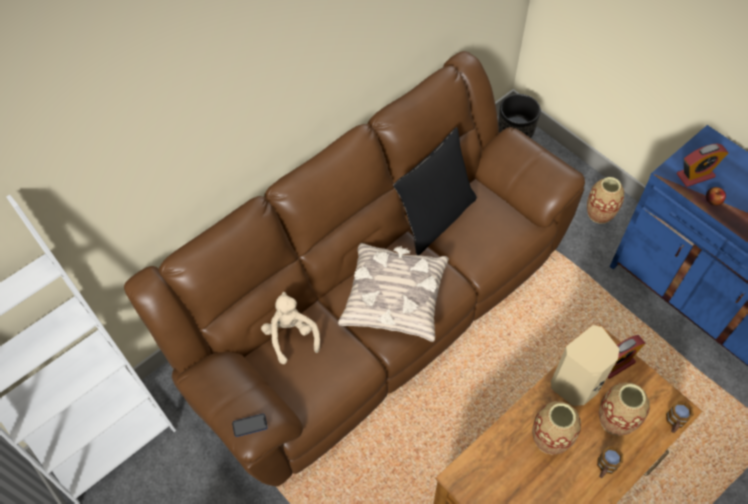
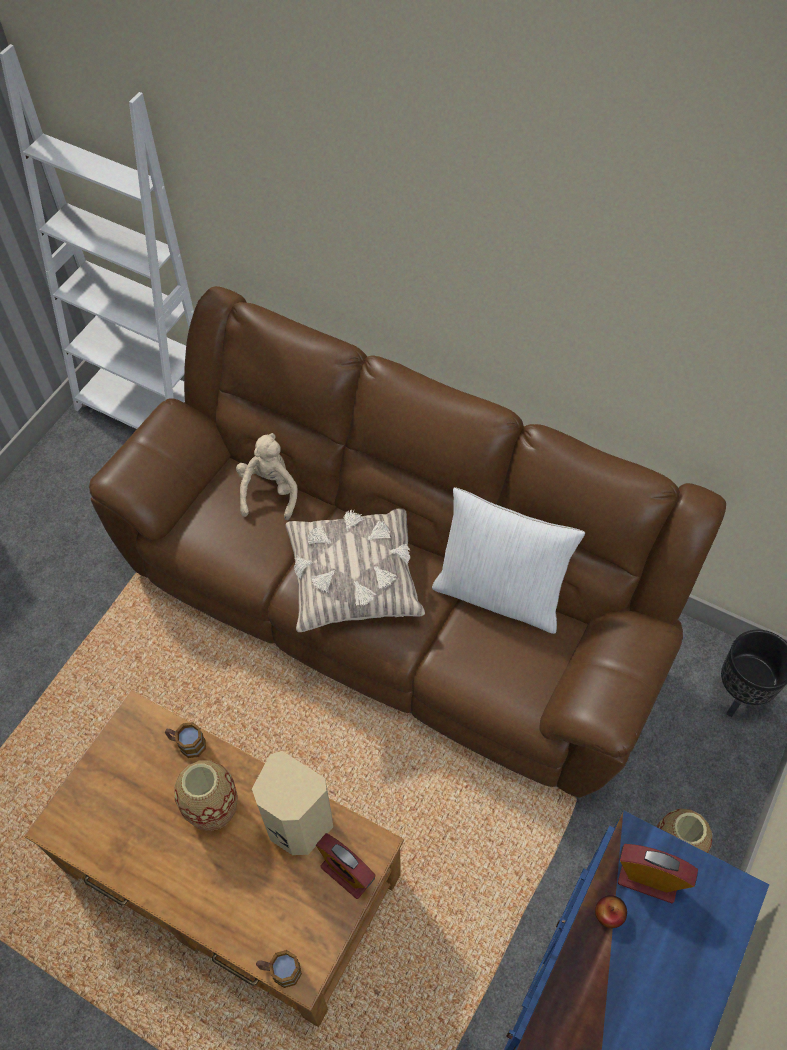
camera: 70 degrees right, 0 degrees up
(250, 425) = (123, 474): phone -> none
(291, 336) = (269, 491): beige plush toy -> beige plush toy turned 45 degrees counterclockwise
(435, 218) = (500, 593): black pillow -> white pillow
(605, 467) = (190, 886): mug -> mug (187, 744)
(615, 420) = (261, 887): vase -> none
(695, 175) = (648, 879): alarm clock -> alarm clock turned 150 degrees clockwise

